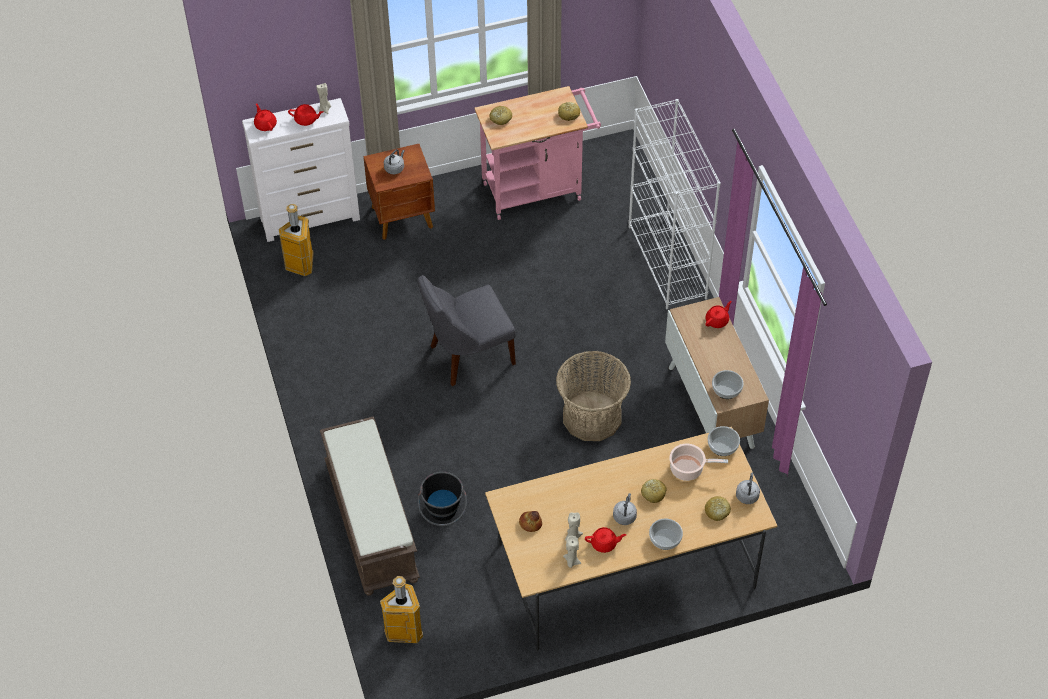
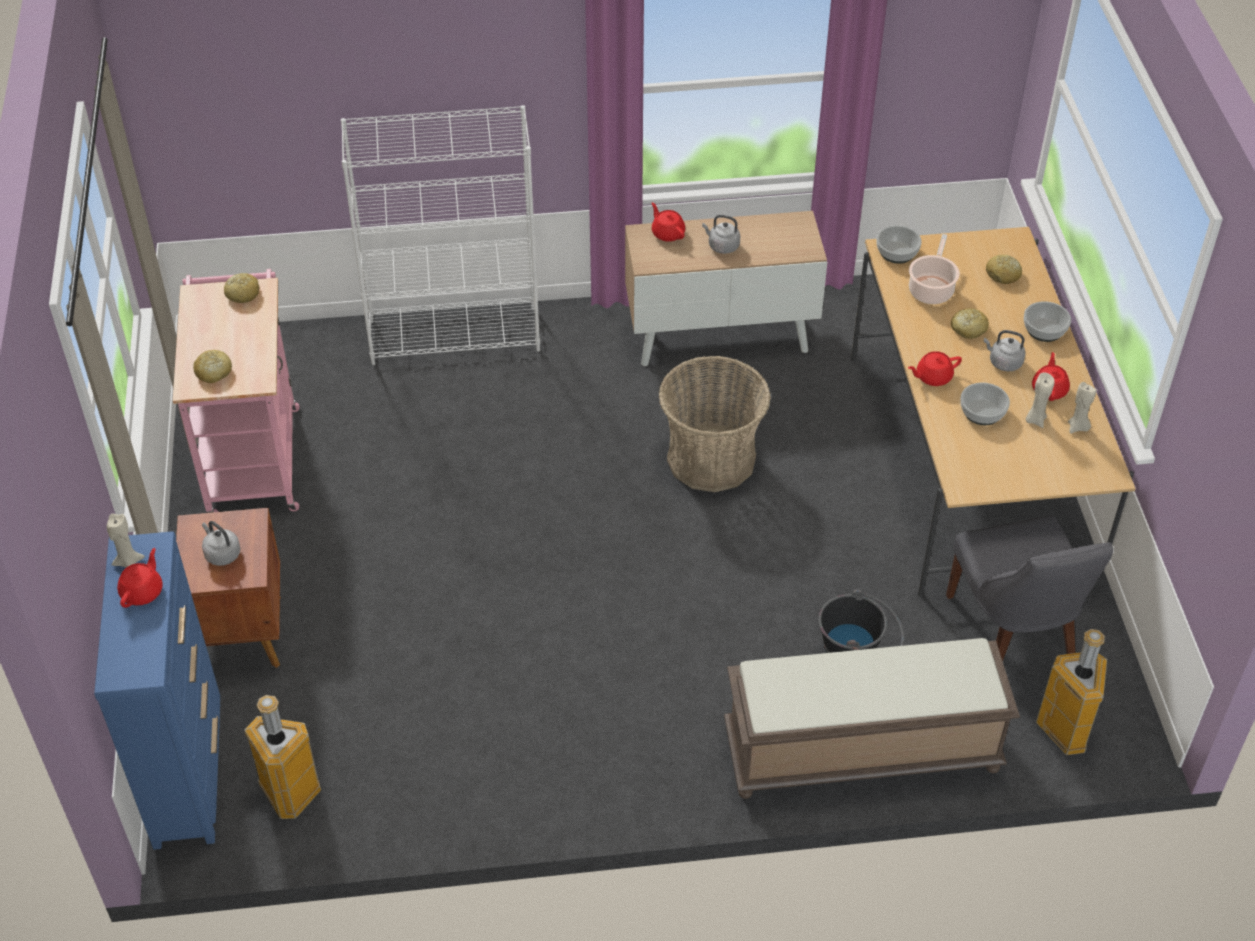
camera: 80 degrees left, 5 degrees down
(265, 124) = (126, 655): red teapot -> red teapot (933, 377)
(311, 219) = (188, 768): white dresser -> blue dresser
(468, 355) = (561, 585): grey chair -> grey chair (1013, 634)
(530, 523) = (1009, 461): bread -> none
(726, 389) = (788, 244): bowl -> bowl (983, 412)
(747, 495) = (979, 244): grey kettle -> grey kettle (722, 246)

